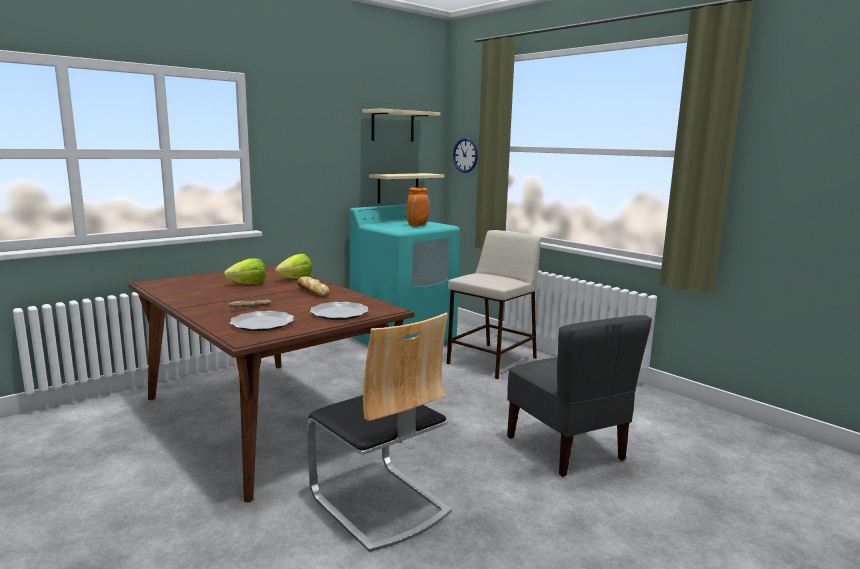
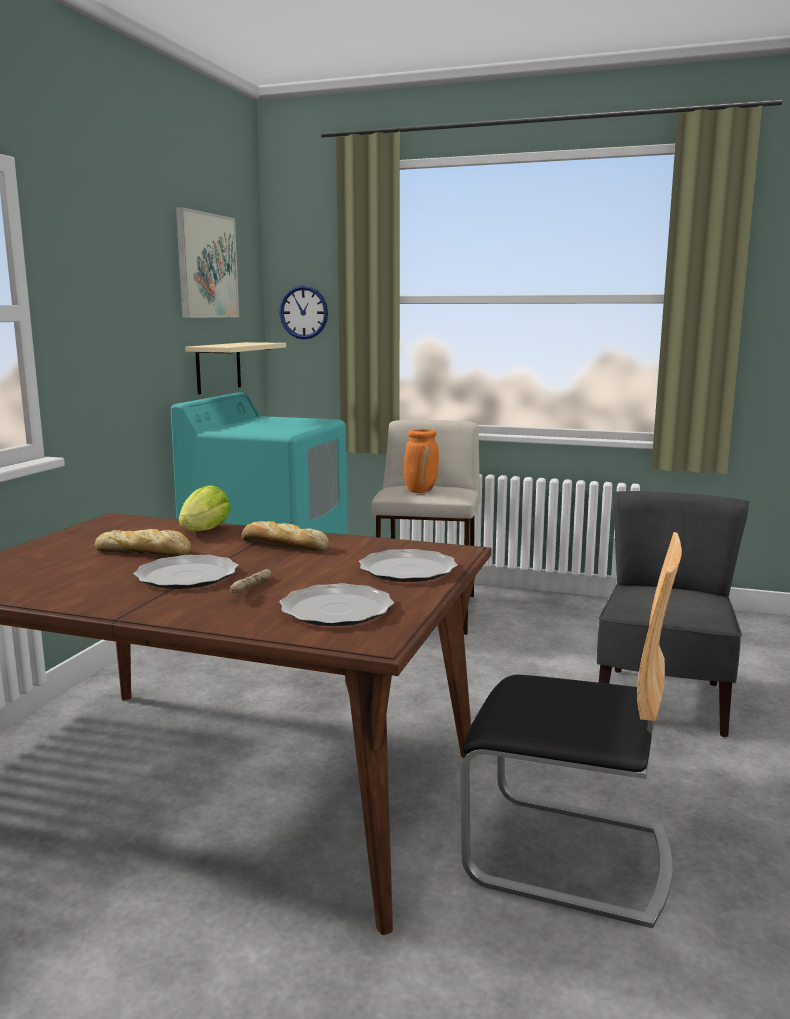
camera: 30 degrees left, 0 degrees up
(239, 297) = (187, 576): none -> plate
(248, 284) = (145, 552): lettuce -> bread
(392, 126) = (207, 266): beige shelf -> picture
(417, 226) = (288, 424): orange vase -> orange vase (420, 491)
(566, 448) = (662, 700): grey chair -> grey chair turned 105 degrees counterclockwise

